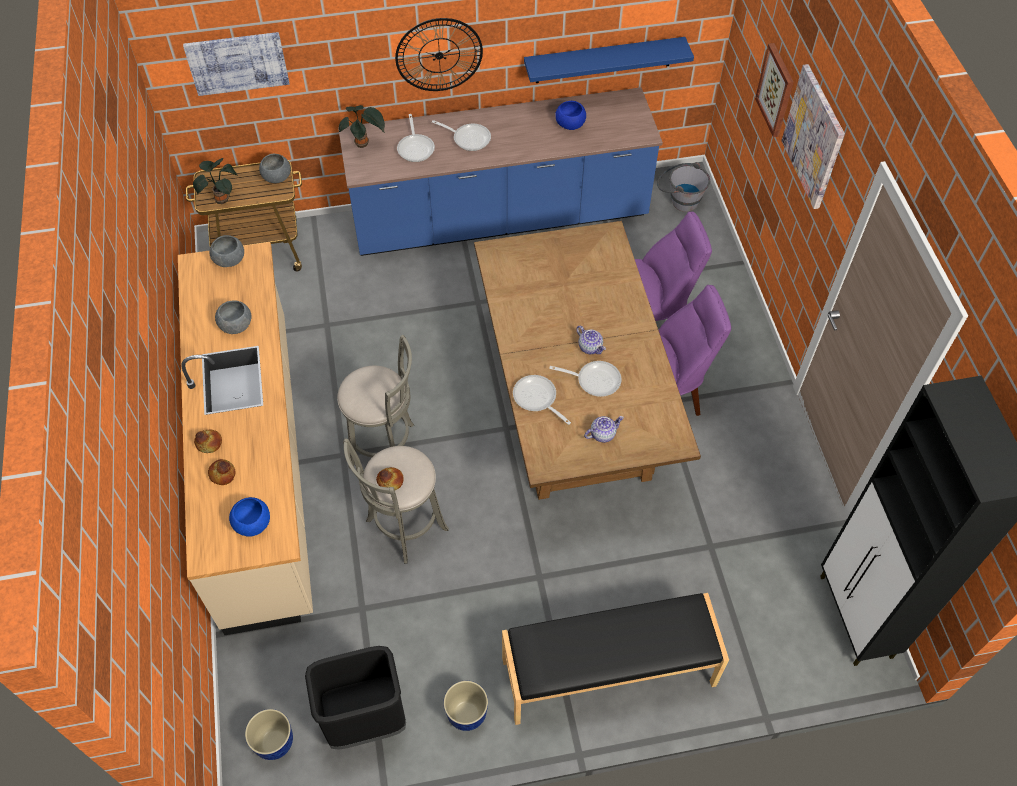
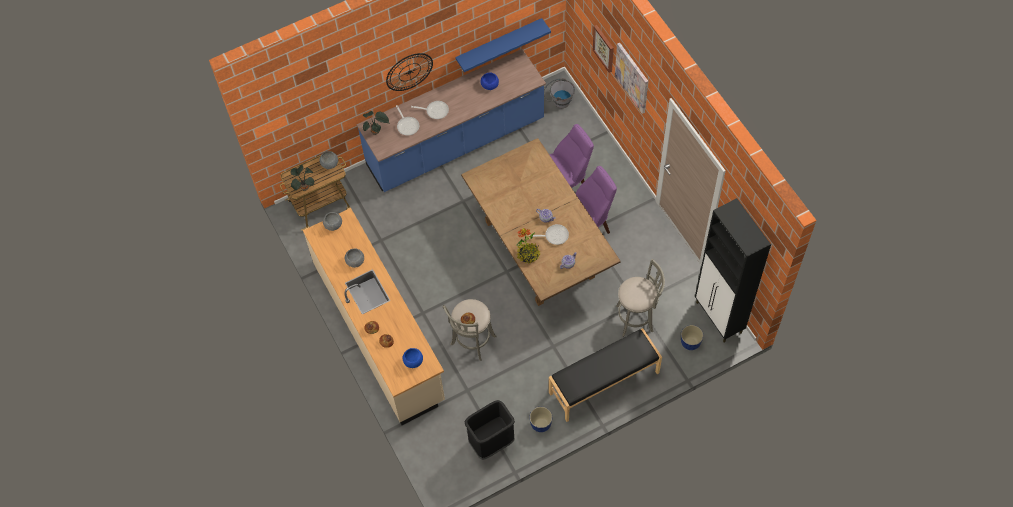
camera: 15 degrees left, 5 degrees up
(237, 63) = (302, 112): picture -> none
(275, 742) = (451, 467): planter -> planter (690, 343)
(386, 446) = (444, 301): grey stool -> grey stool (637, 318)
(537, 399) = (528, 255): frying pan -> potted plant

